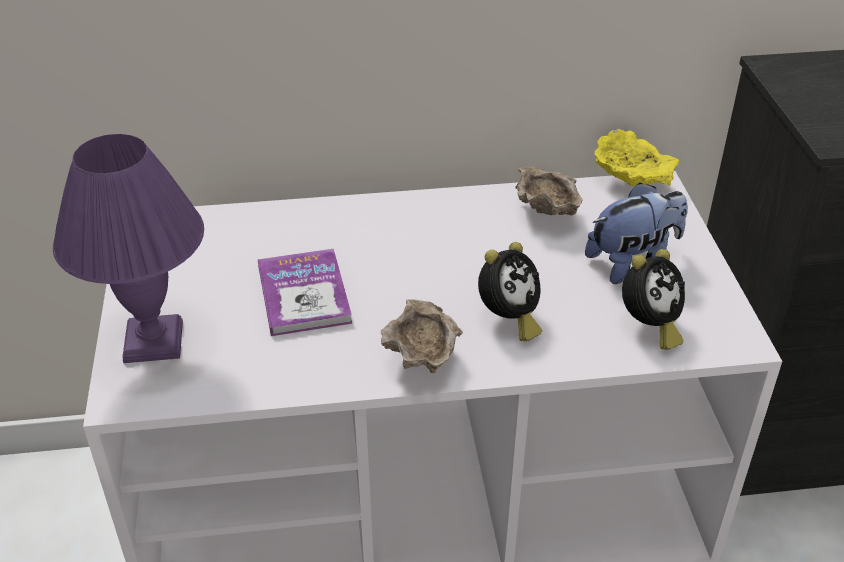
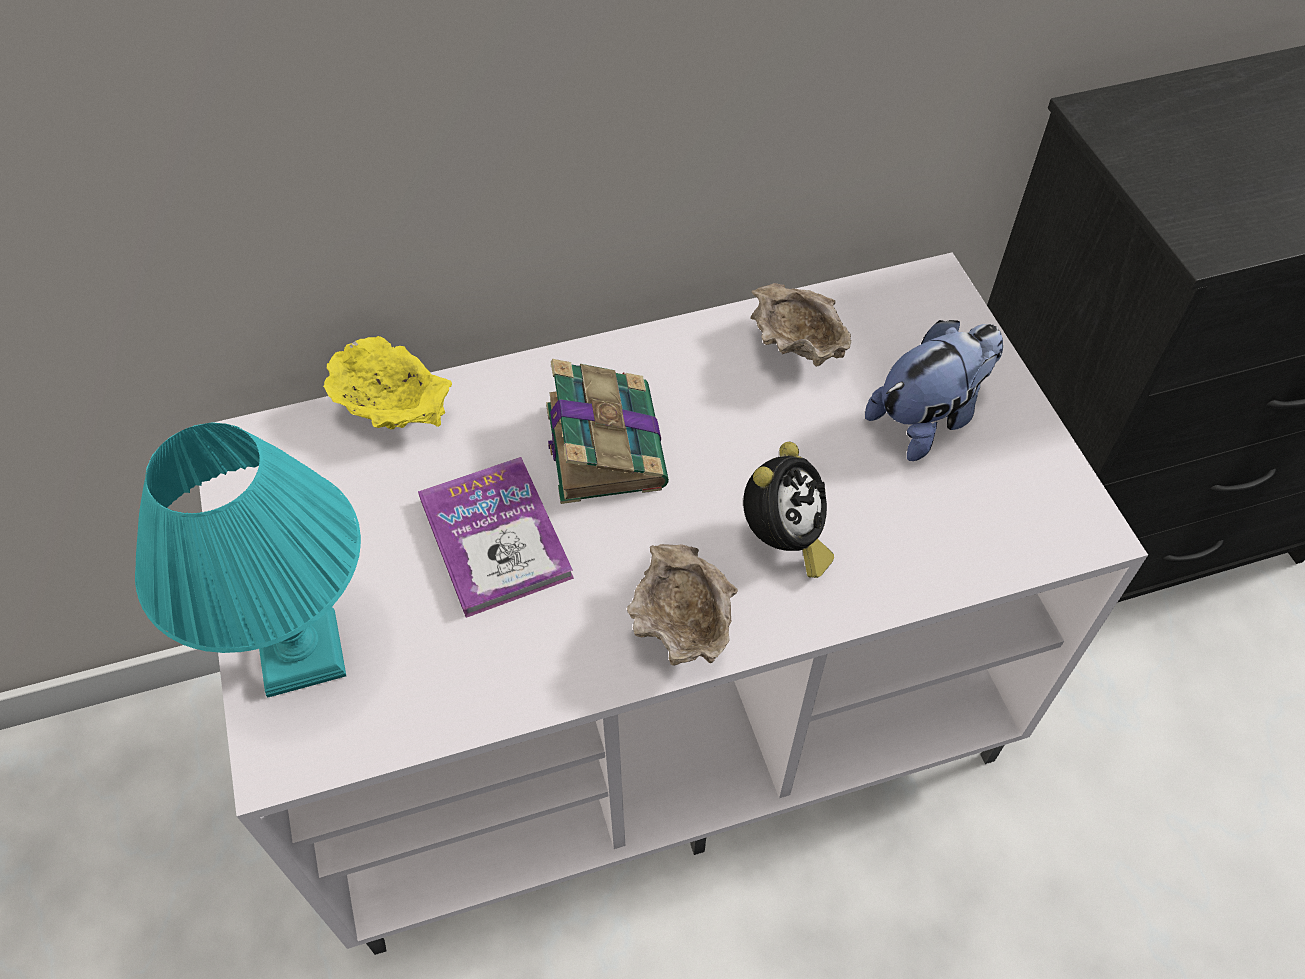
camera: 10 degrees left, 15 degrees up
(154, 343) = (303, 654): purple table lamp -> turquoise table lamp
(395, 250) = (604, 443): none -> book
(631, 183) = (899, 281): yellow bowl -> yellow bowl (395, 414)
(649, 327) = (969, 525): alarm clock -> none

